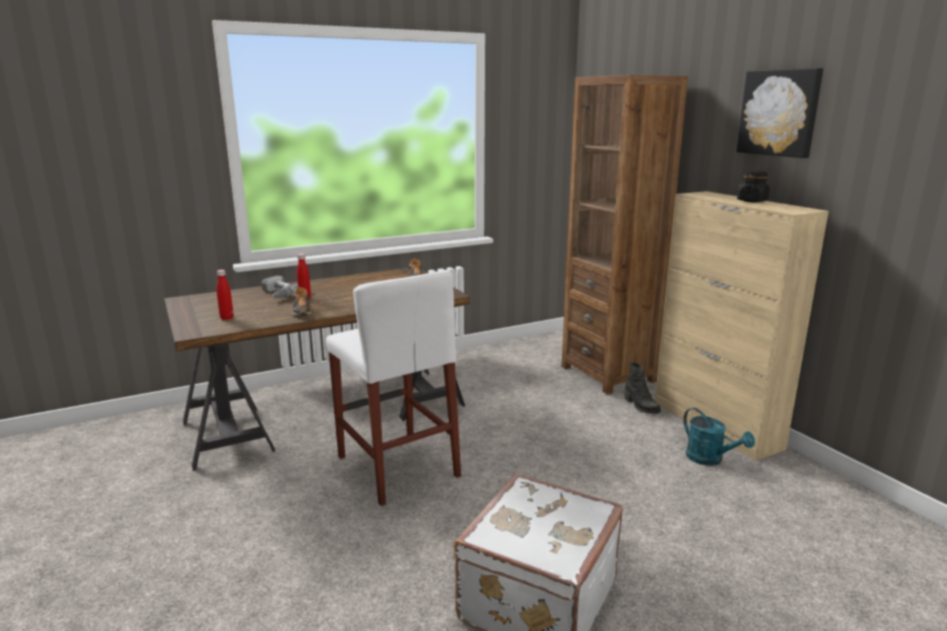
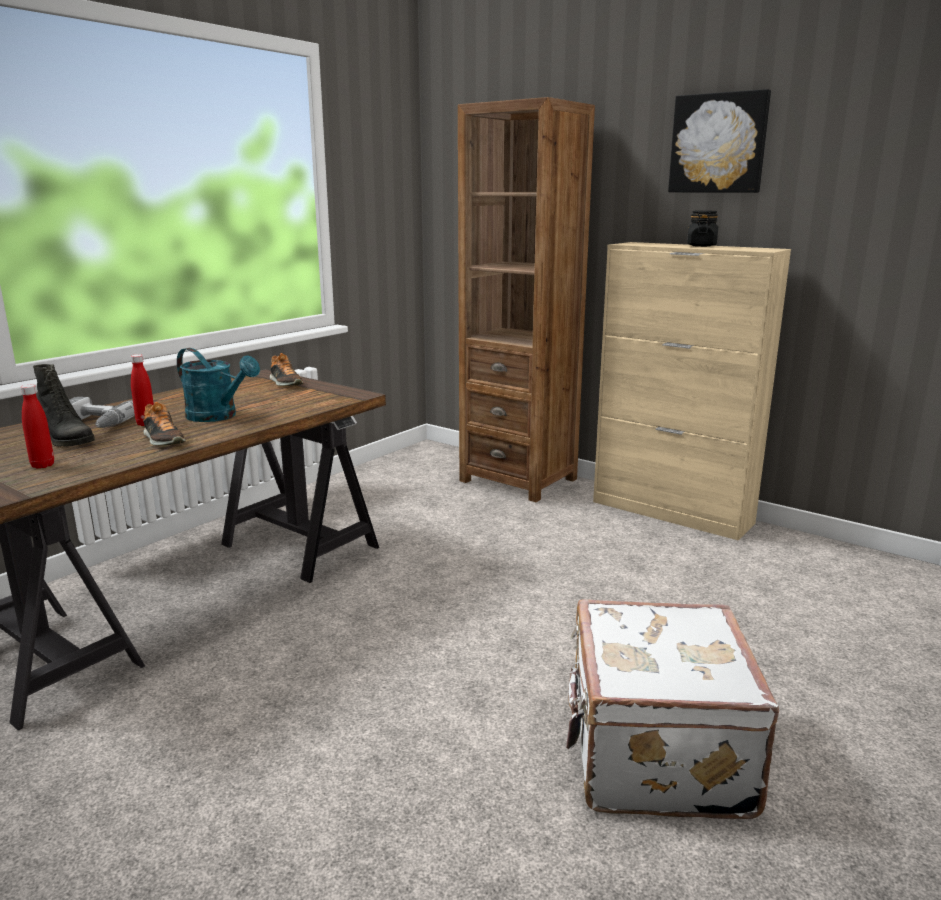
camera: 25 degrees left, 0 degrees up
(397, 466) = (349, 641): white stool -> none
(641, 406) = (582, 508): black boot -> black boot (66, 440)
(710, 459) = (696, 549): turquoise watering can -> turquoise watering can (218, 416)

